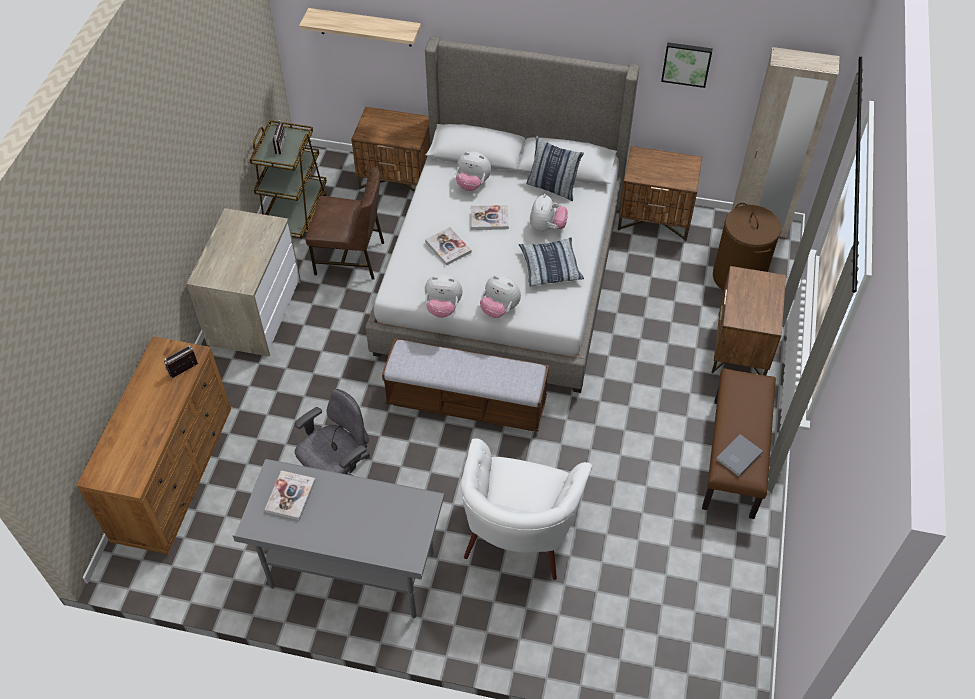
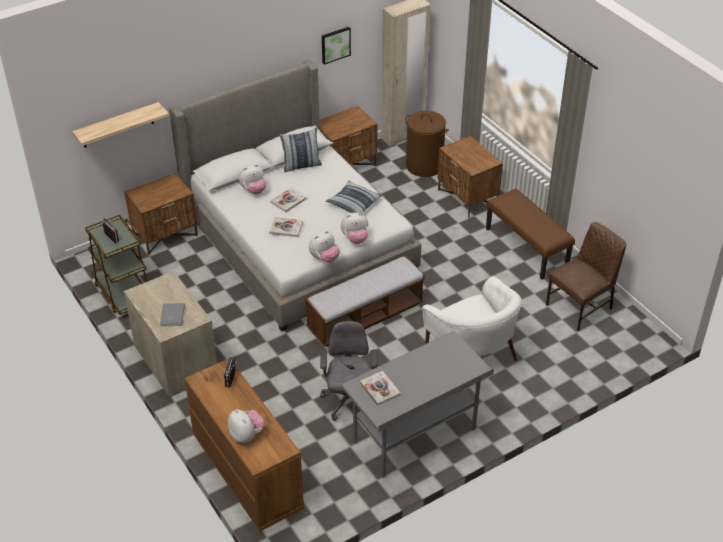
camera: 45 degrees left, 10 degrees down
(351, 258) = (196, 293): brown chair -> brown chair (580, 307)
(547, 227) = (325, 186): plush toy -> plush toy (247, 435)
(737, 456) = (545, 231): grey book -> grey book (171, 316)

